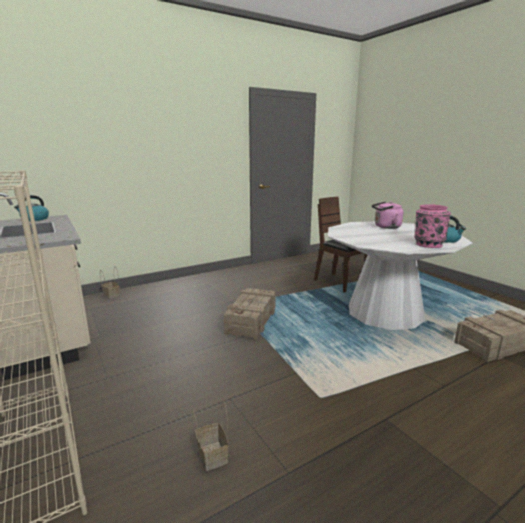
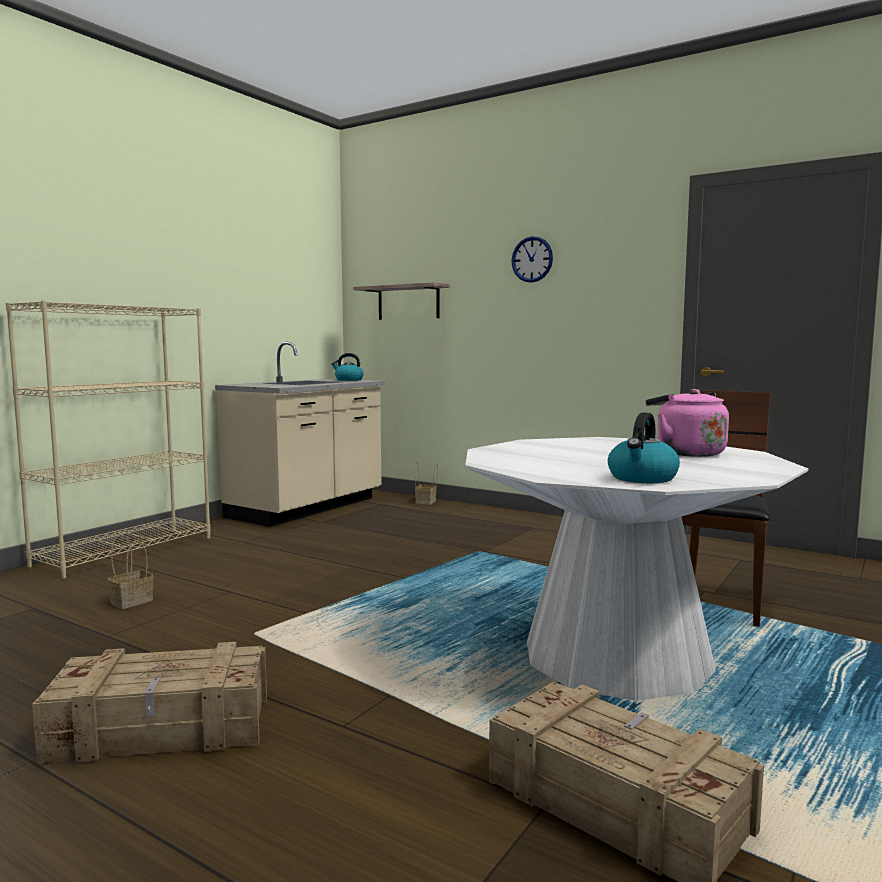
camera: 65 degrees right, 10 degrees down
(58, 148) = (408, 302): none -> shelf
(165, 122) = (532, 259): none -> wall clock
(252, 320) = (441, 568): crate -> crate (163, 729)
(428, 244) = (562, 471): pink vase -> none

